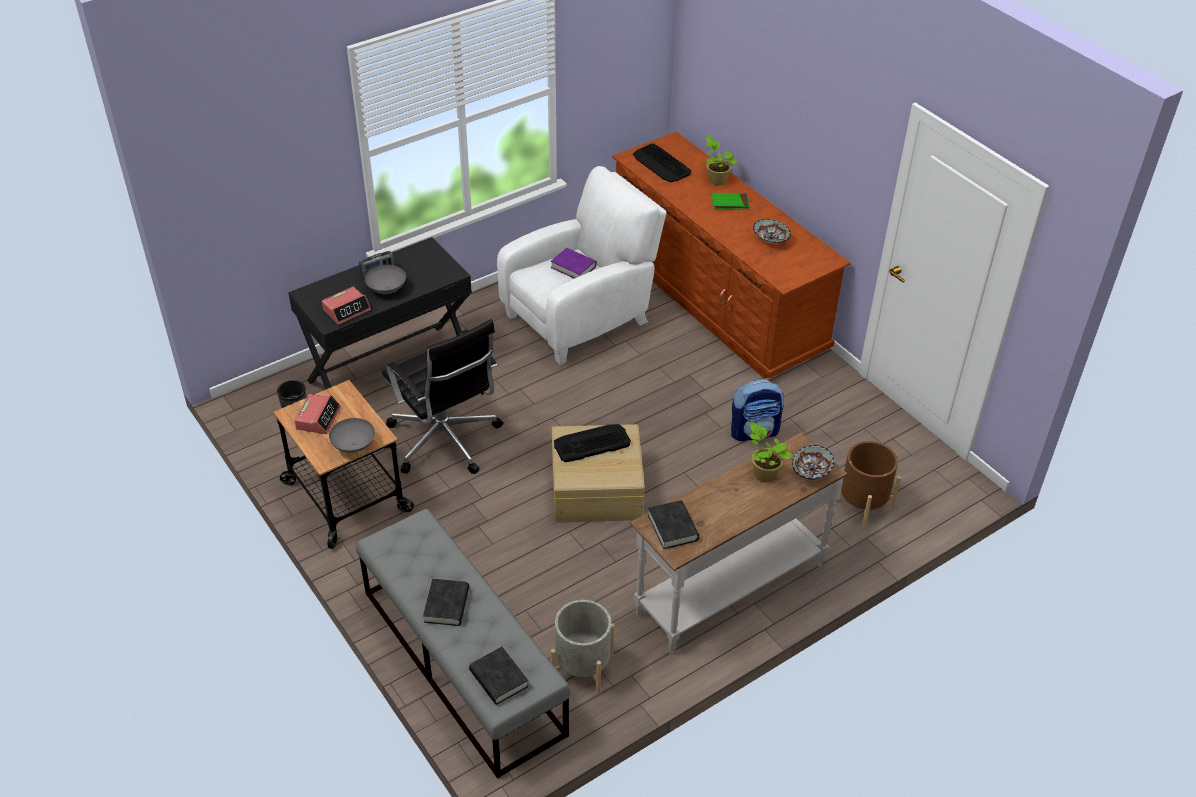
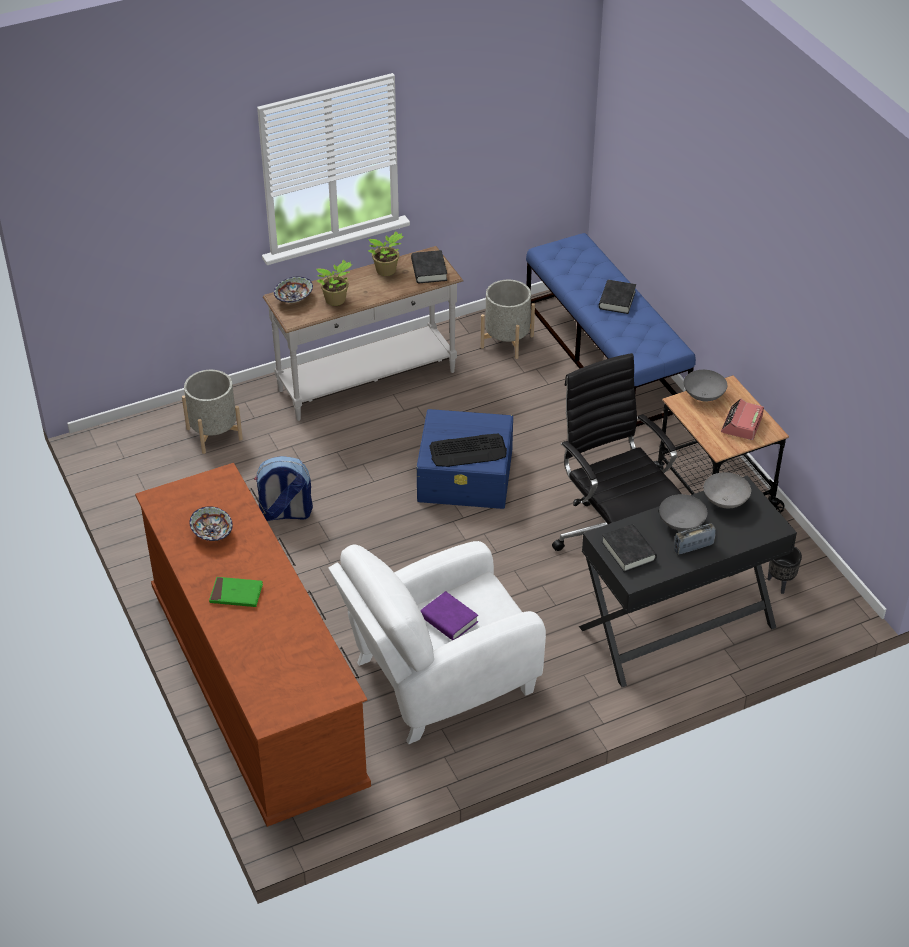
camera: 170 degrees left, 0 degrees up
(347, 310) = (725, 502): alarm clock -> grey bowl
(462, 661) = (604, 355): grey bench -> blue bench
(498, 679) = (579, 254): black book -> black book (628, 551)
(595, 488) = (466, 475): beige storage box -> blue storage box
(661, 164) = (302, 673): keyboard -> none
(716, 180) = (237, 635): potted plant -> potted plant (387, 271)
(862, 505) = (214, 434): brown planter -> grey planter

